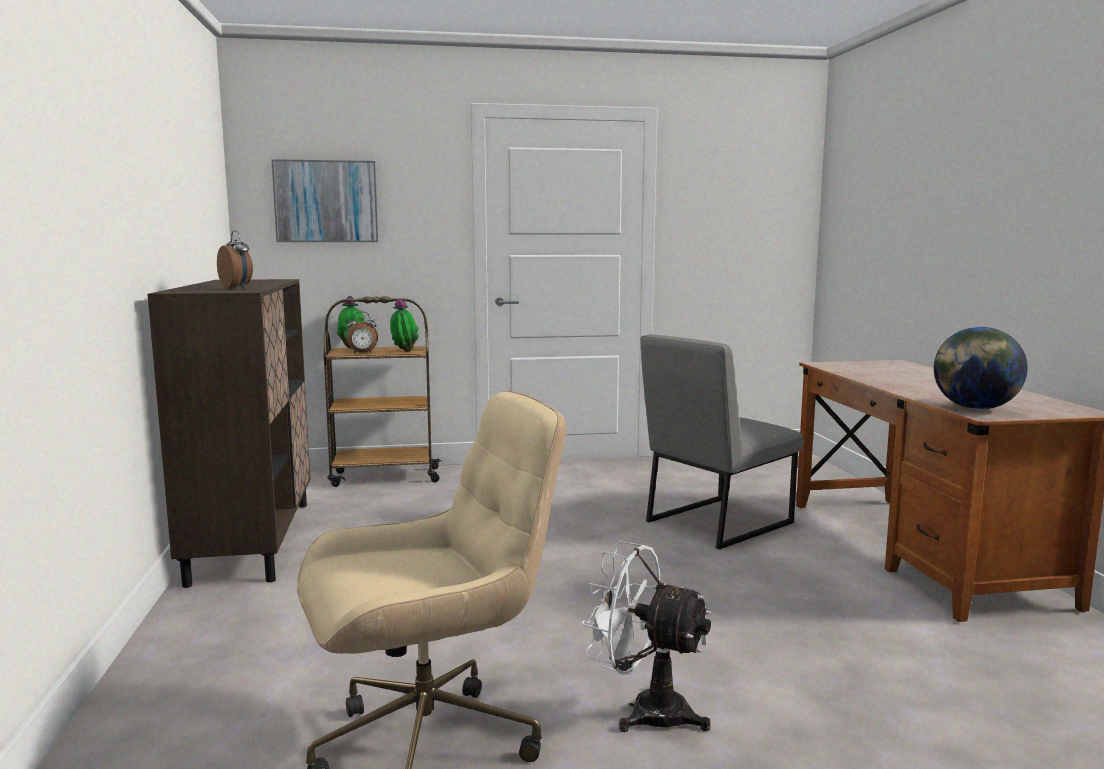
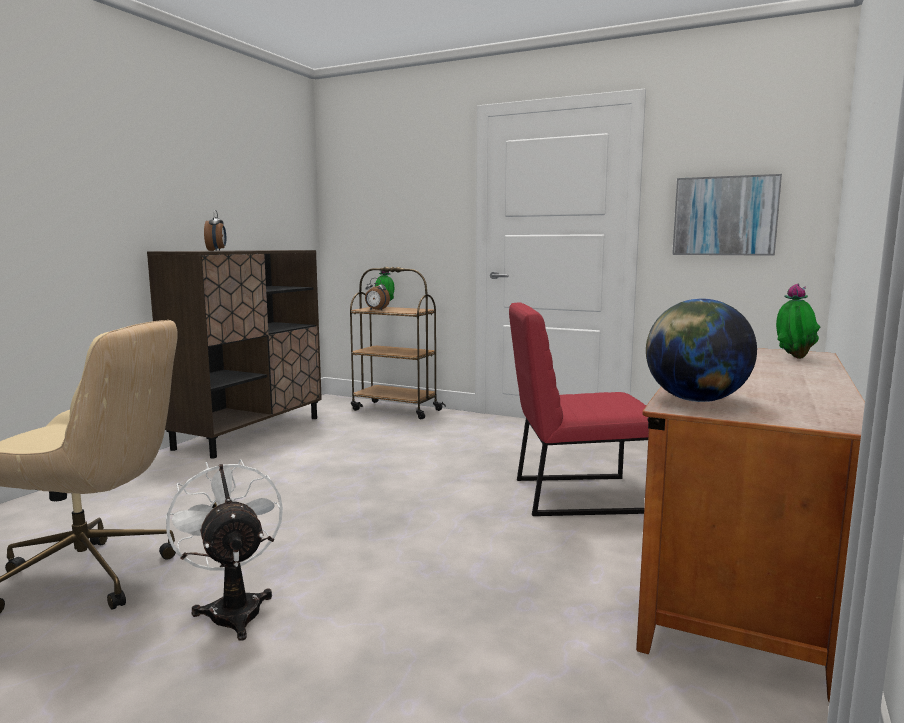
camera: 35 degrees right, 0 degrees up
(326, 201) = (374, 194): picture -> picture (725, 216)
(404, 351) = (405, 311): potted plant -> potted plant (793, 358)
(715, 523) = (575, 495): grey chair -> red chair

